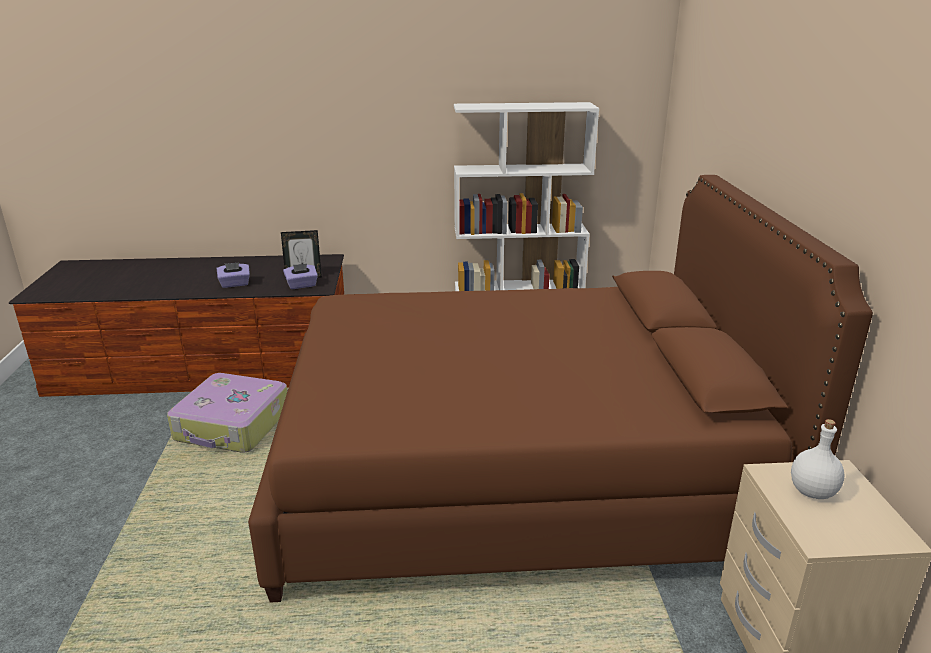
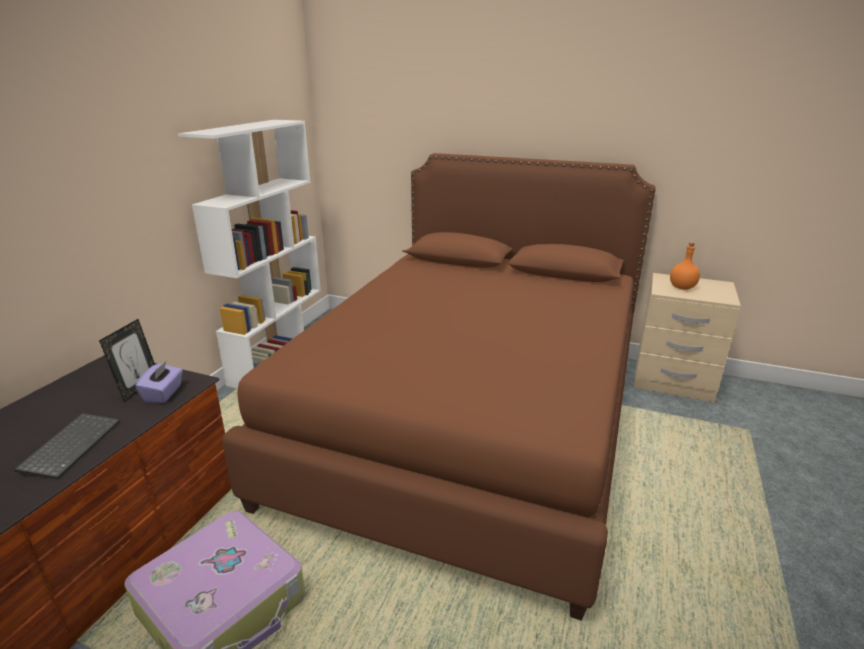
camera: 65 degrees left, 0 degrees up
(235, 284) = (71, 445): purple tissue box -> keyboard
(811, 491) = (681, 288): white bottle -> orange bottle

